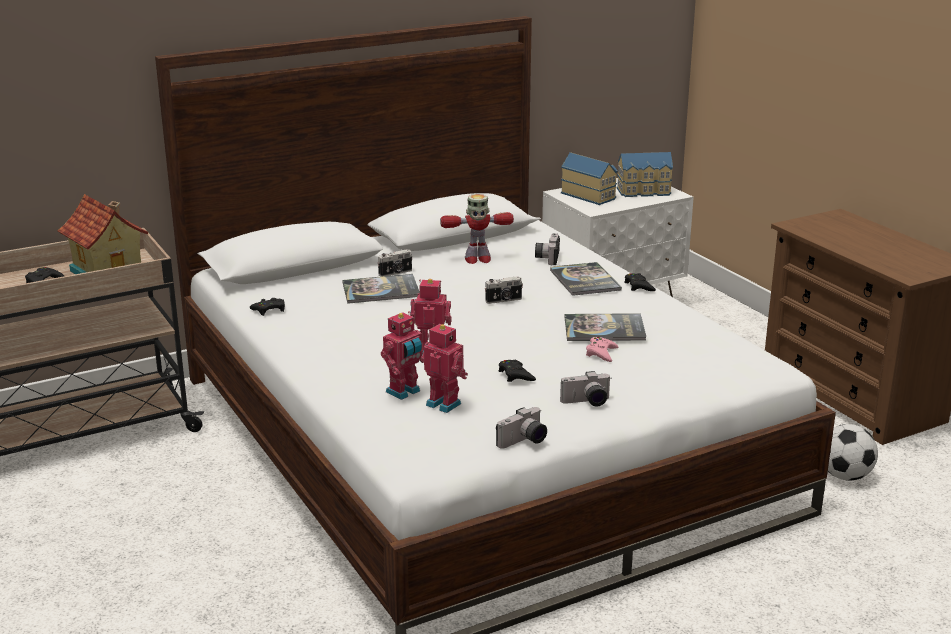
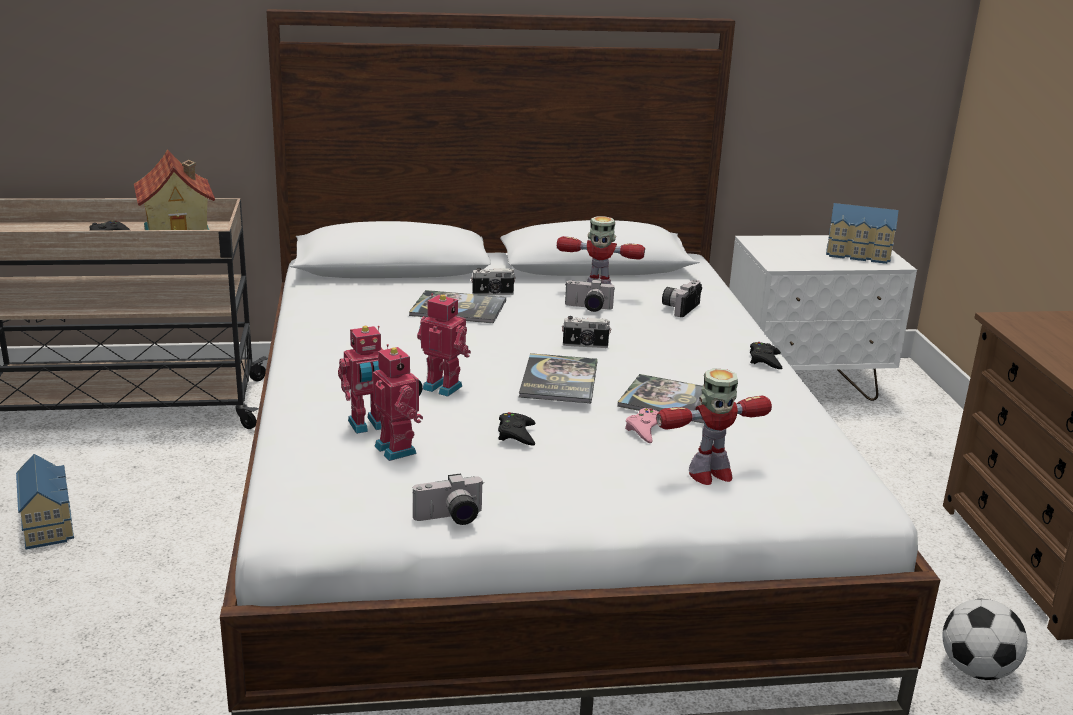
camera: 20 degrees right, 0 degrees up
(269, 310) = (321, 307): black game controller -> none
(584, 280) = (702, 341): book -> book (559, 380)
(587, 402) = (574, 487): camera -> camera (588, 308)
(589, 195) = (786, 248): toy house -> toy house (49, 523)
(667, 374) = (709, 474): none -> toy robot

